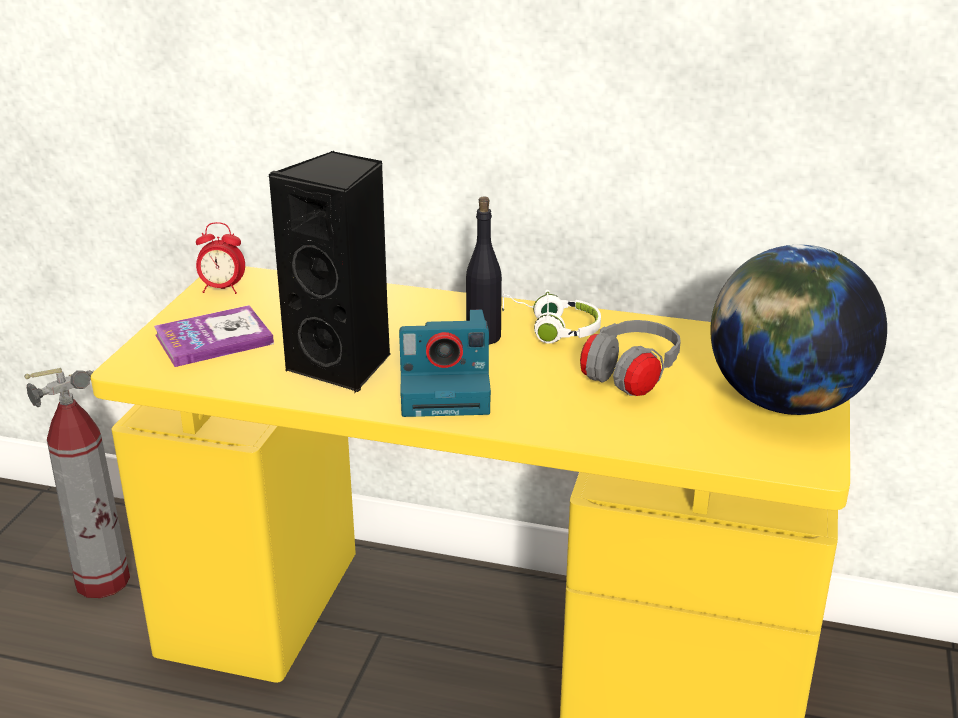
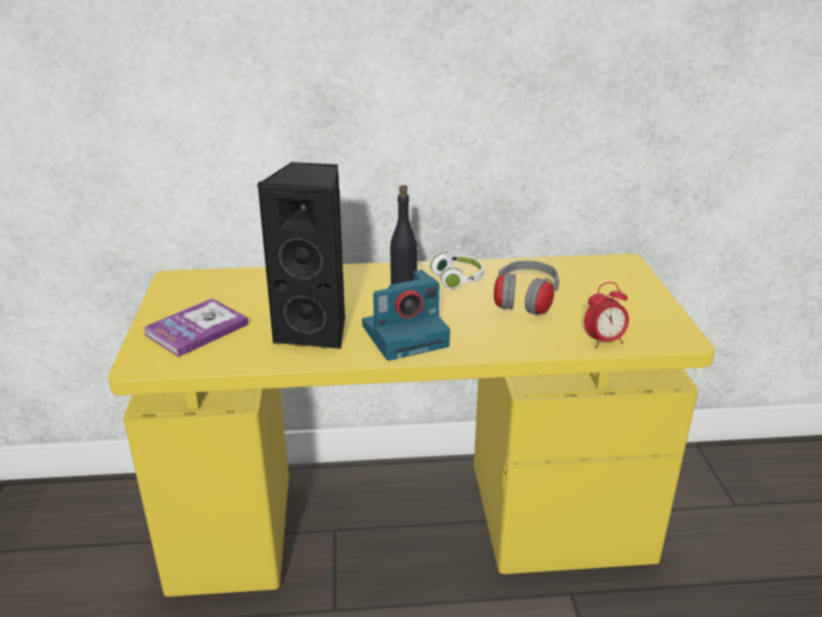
camera: 20 degrees left, 0 degrees up
(103, 581) = (91, 546): fire extinguisher -> none
(222, 289) = (177, 290): alarm clock -> alarm clock (604, 341)
(785, 402) = (634, 301): globe -> none

